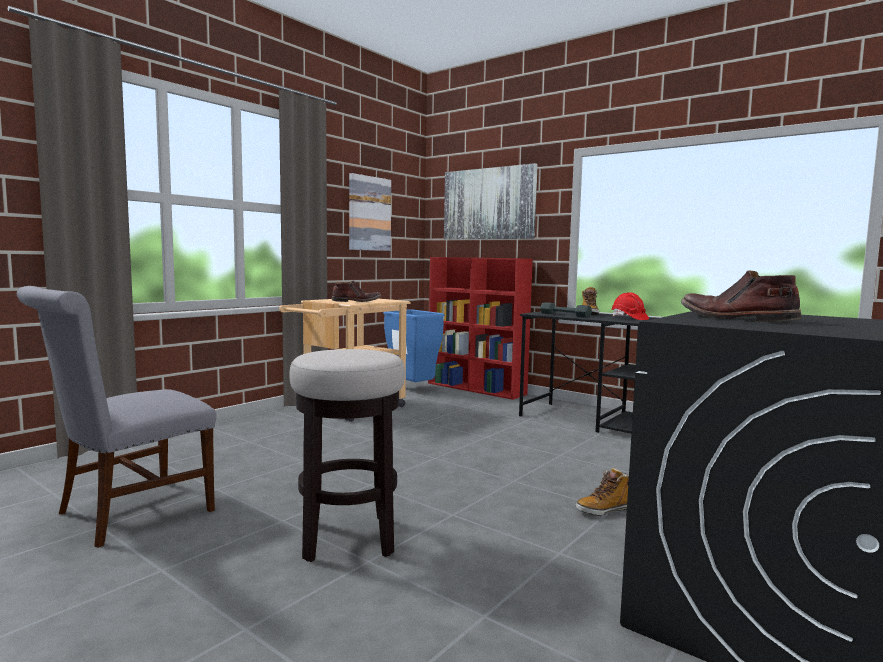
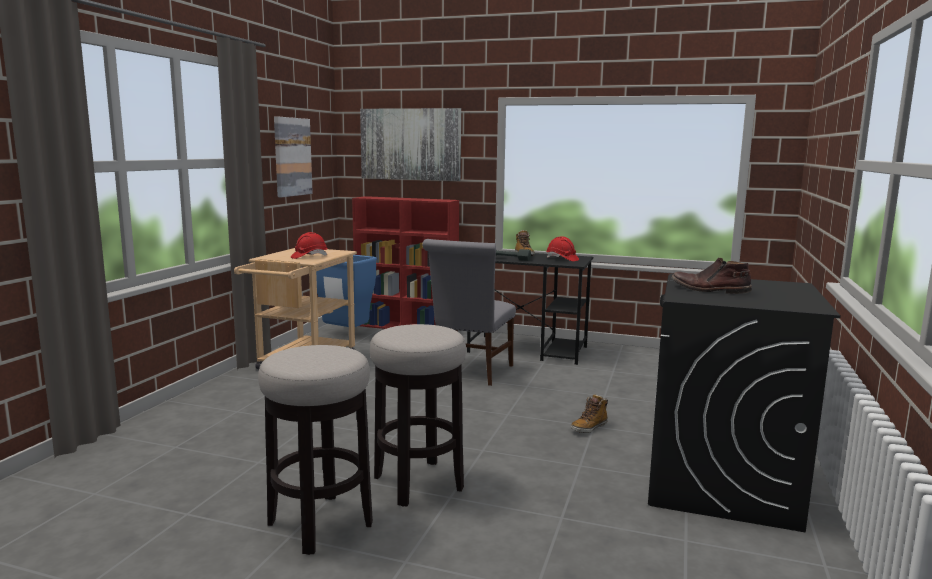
camera: 20 degrees left, 5 degrees up
(126, 514) = (198, 499): grey chair -> grey chair (470, 372)
(204, 563) = (320, 524): none -> stool
(356, 301) = (309, 257): brown boot -> red hard hat

